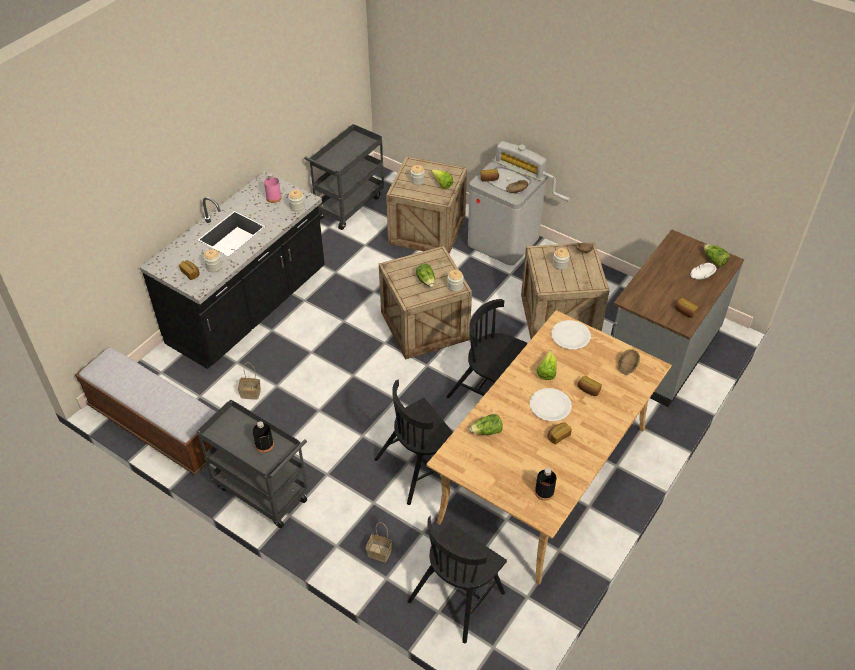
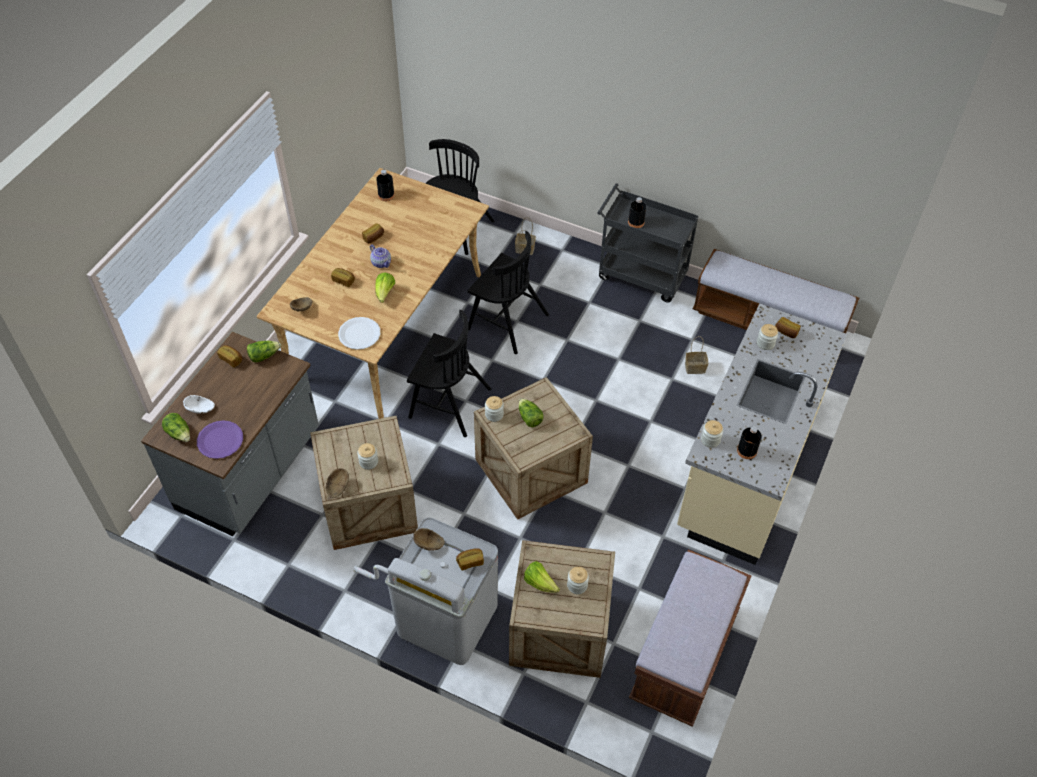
camera: 170 degrees right, 5 degrees up
(249, 308) = (746, 468): black counter -> beige counter
(273, 198) = (747, 450): pink bottle -> black bottle
(348, 209) = (684, 656): grey cart -> brown bench
(421, 465) = (504, 320): black chair -> black chair turned 75 degrees clockwise
(487, 431) = (439, 235): lettuce -> lettuce (264, 355)
(550, 405) = (381, 262): white plate -> teapot
(679, 252) = (220, 440): none -> purple plate

